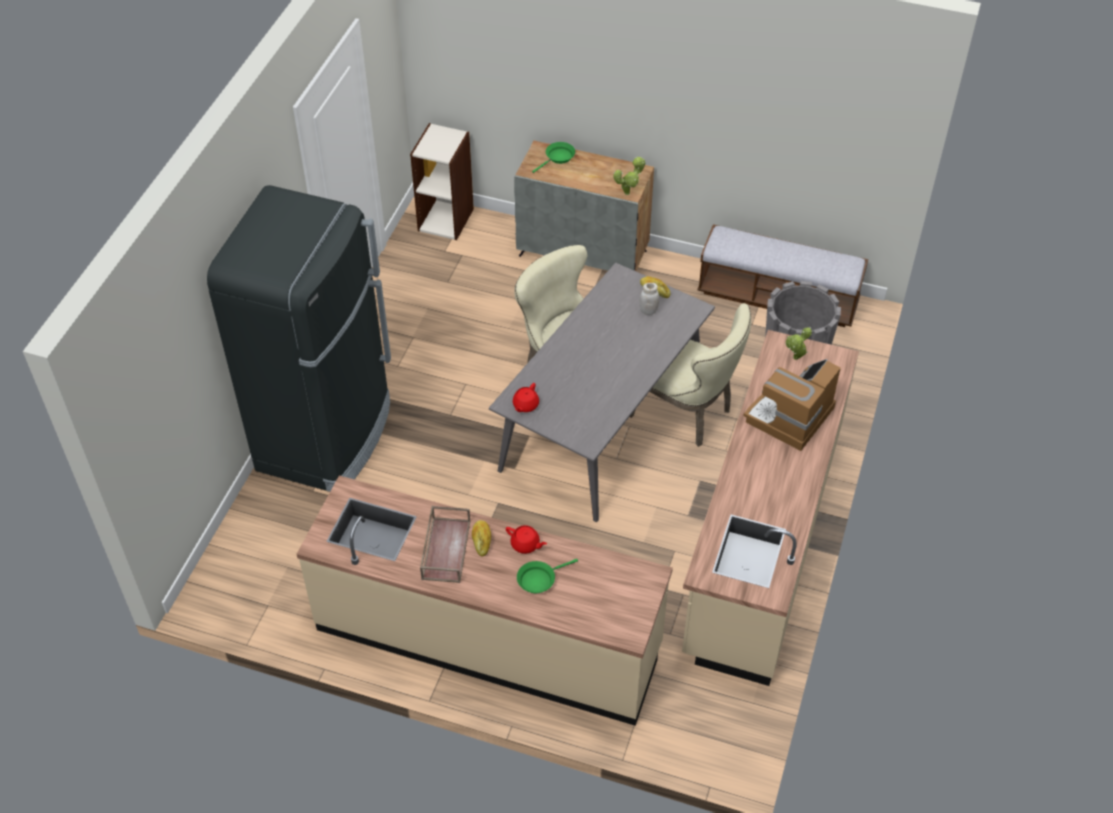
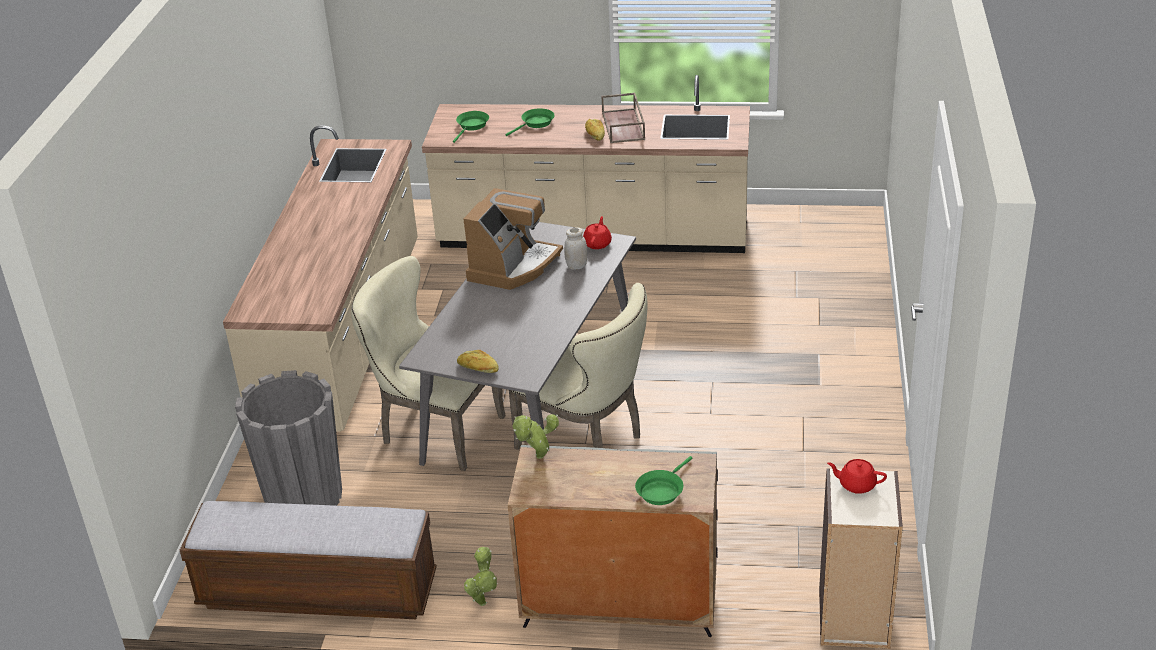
camera: 170 degrees right, 15 degrees down
(326, 436) = (837, 340): black fridge -> none
(525, 544) = (555, 138): red teapot -> red teapot (856, 484)
(611, 593) = (472, 126): none -> green frying pan
(648, 311) = (482, 346): white jar -> white jar (576, 266)
(790, 416) = (309, 254): coffee machine -> coffee machine (513, 266)
(795, 359) = (300, 302): potted plant -> potted plant (483, 601)

